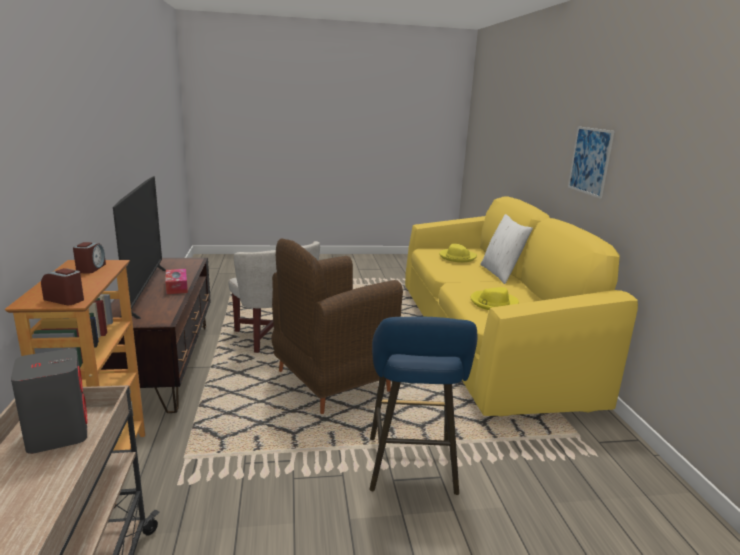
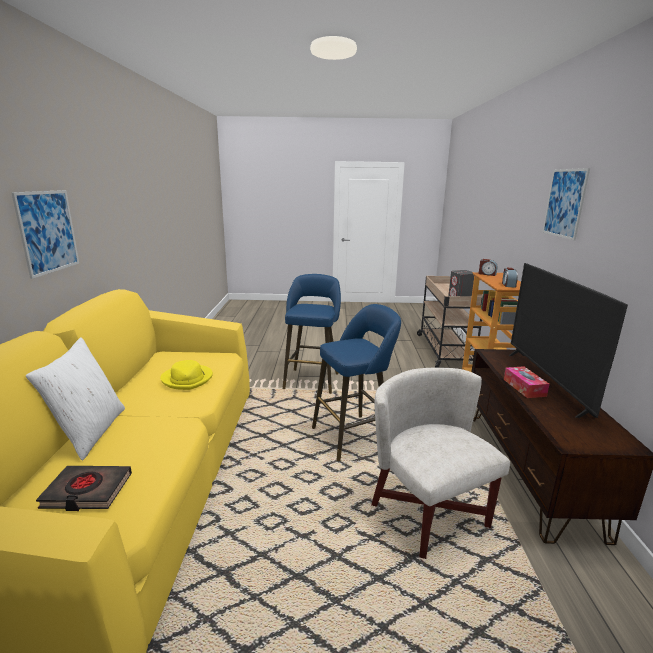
camera: 170 degrees left, 0 degrees up
(57, 123) = (564, 203): none -> picture
(331, 382) = (354, 436): brown armchair -> blue stool
(457, 257) = (87, 491): yellow hat -> black book

